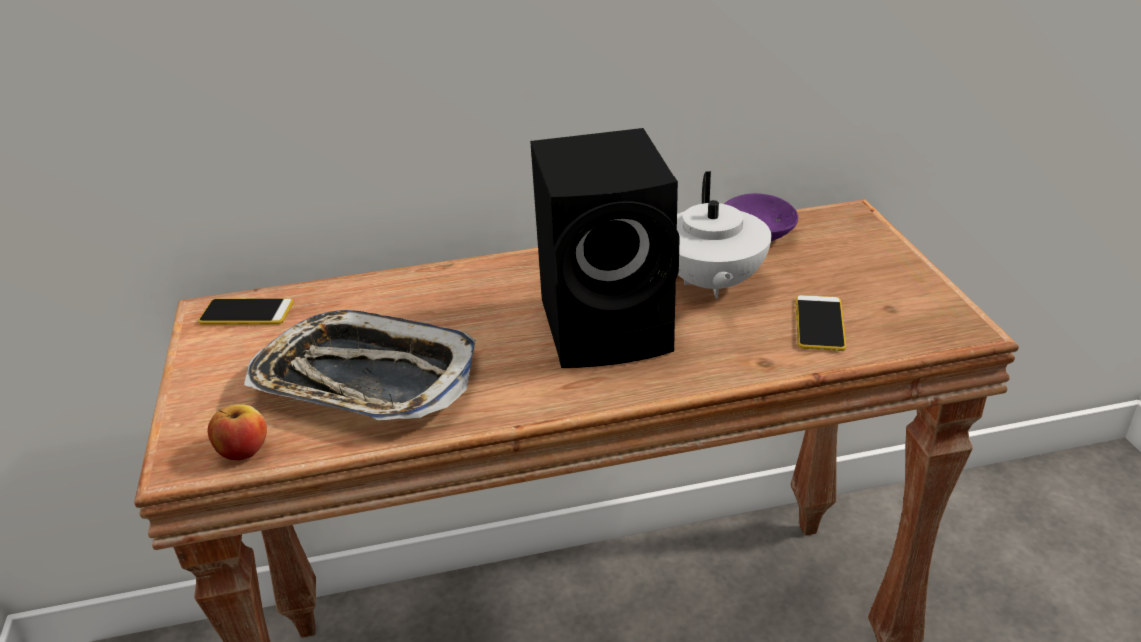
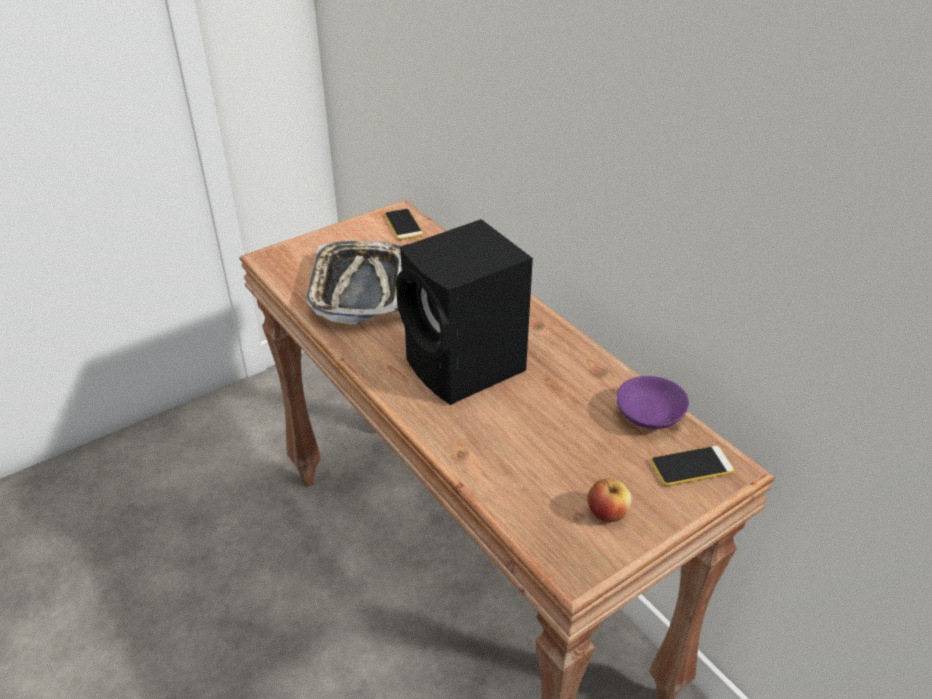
camera: 65 degrees right, 5 degrees up
(243, 451) = (284, 272): apple -> apple (607, 513)
(711, 284) = (552, 405): white teapot -> none
(819, 324) = (530, 476): phone -> phone (691, 466)

